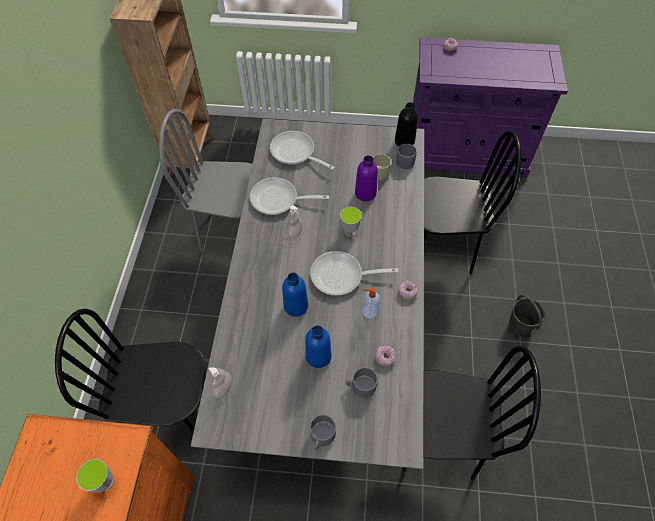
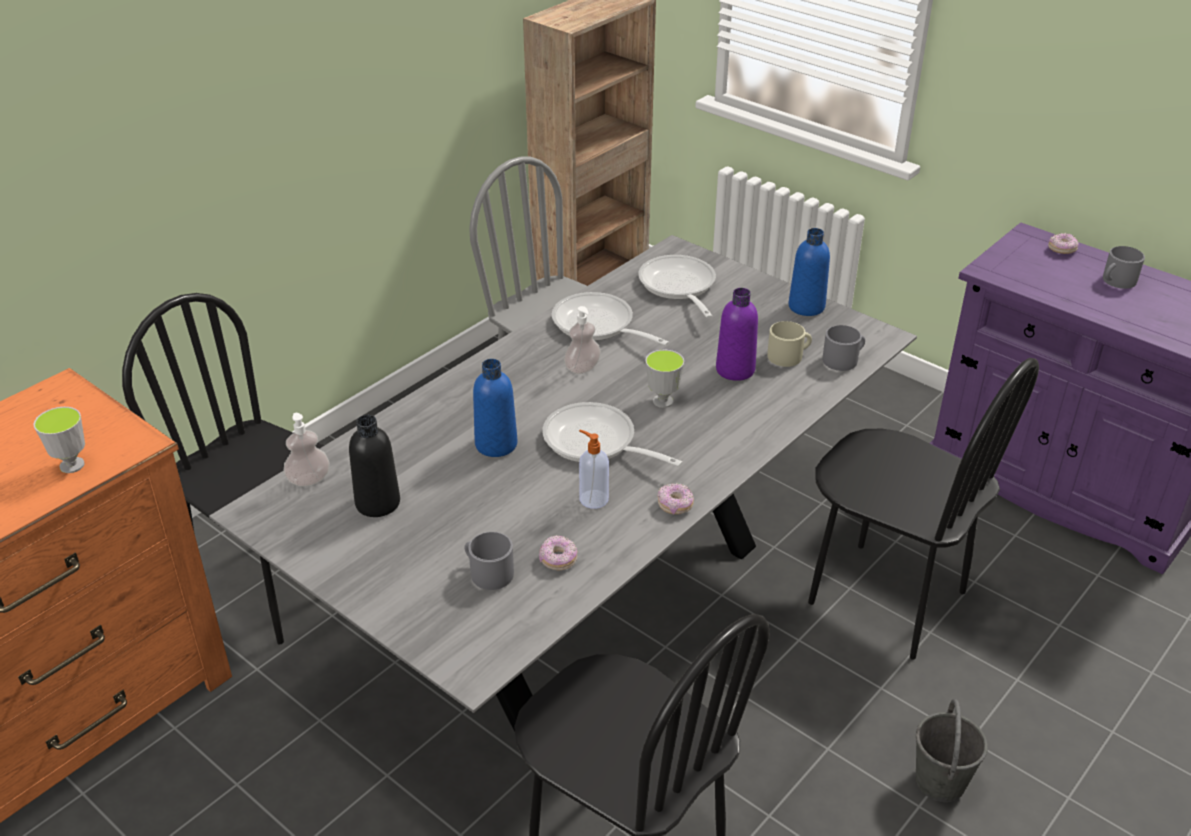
camera: 35 degrees right, 20 degrees down
(318, 356) = (466, 510): blue bottle -> blue bottle (806, 307)
(321, 436) = (374, 595): grey mug -> grey mug (1116, 281)
(404, 141) = (865, 337): black bottle -> black bottle (377, 503)

